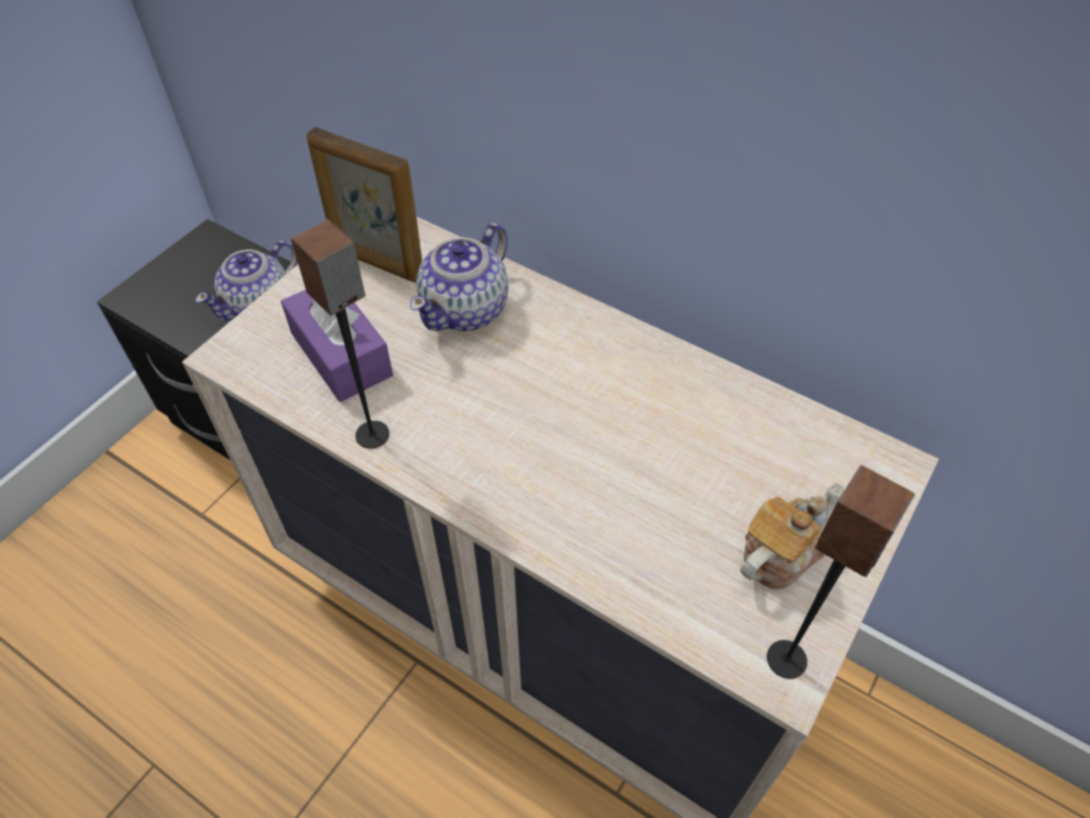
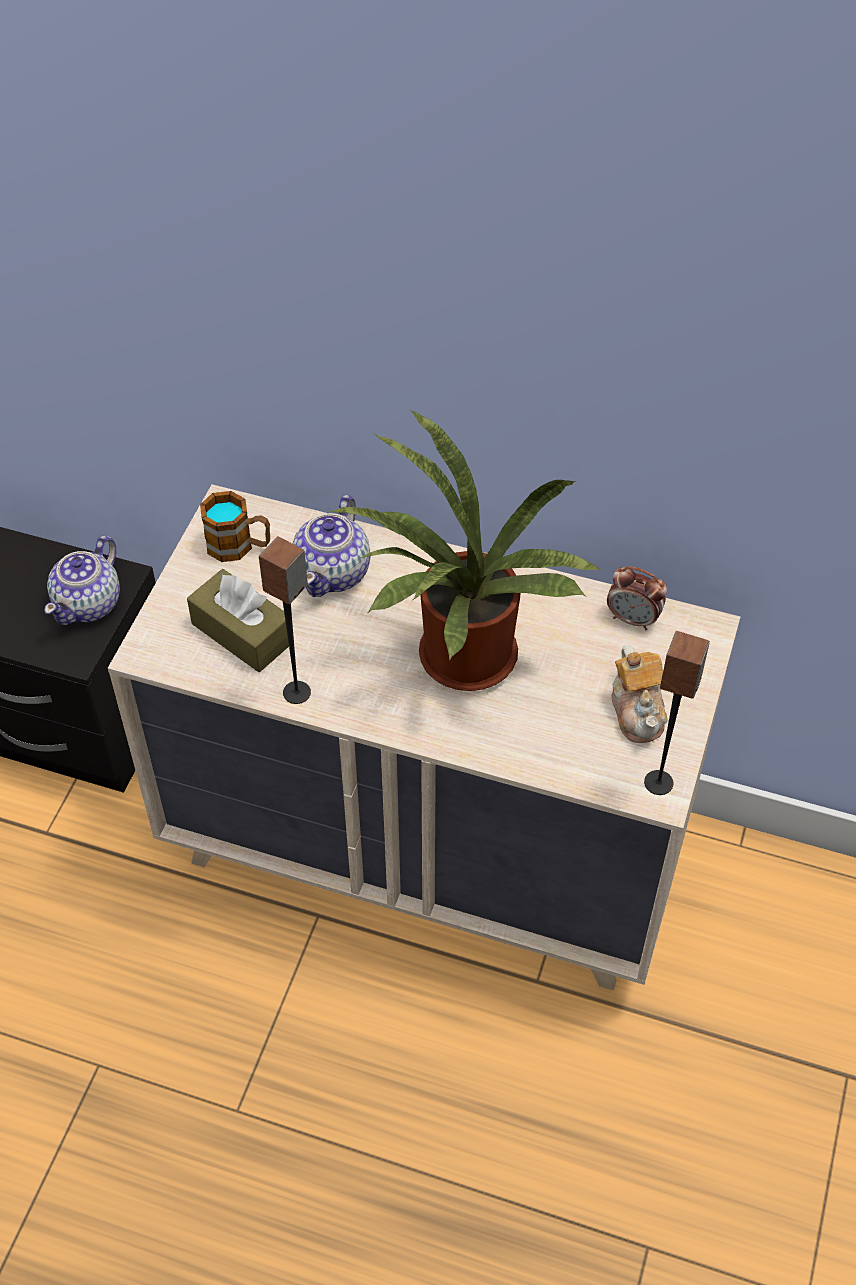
camera: 15 degrees left, 0 degrees up
(341, 354) = (242, 633): purple tissue box -> brown tissue box
(377, 263) = (239, 546): picture frame -> mug
(574, 442) = (460, 664): none -> potted plant
(781, 551) = (638, 710): teapot -> teapot turned 135 degrees clockwise
(800, 433) = (633, 619): none -> alarm clock

